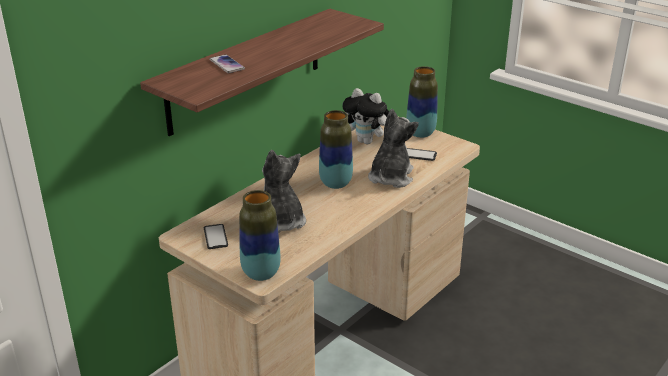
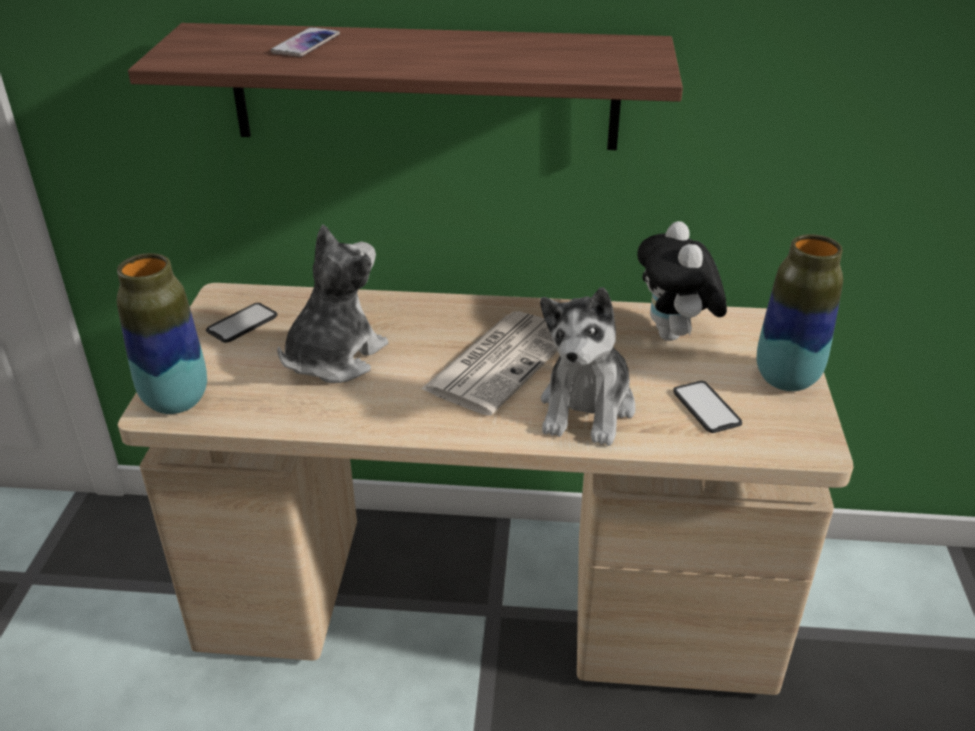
camera: 55 degrees right, 5 degrees up
(335, 183) = (500, 361): vase -> newspaper
(390, 177) = (587, 408): plush toy -> plush toy turned 120 degrees clockwise

